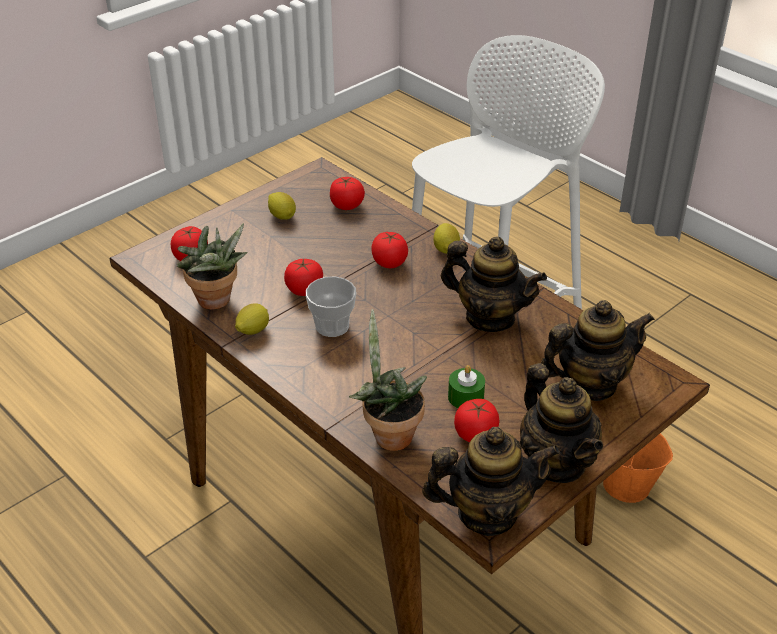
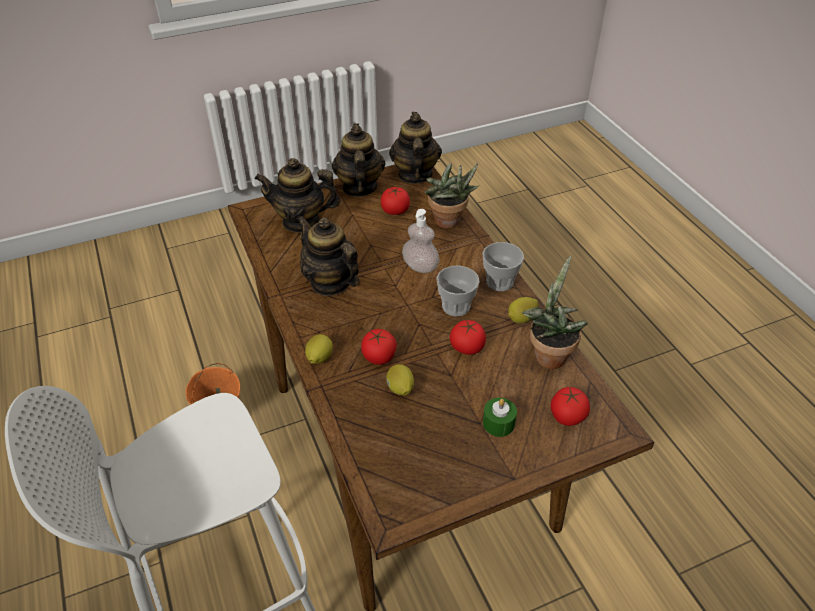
camera: 160 degrees left, 5 degrees up
(282, 216) = (460, 450): lemon -> lemon (400, 389)
(290, 366) = (499, 282): none -> cup
(347, 205) = (384, 446): tomato -> none
(396, 362) = (420, 266): none -> soap dispenser
(465, 397) = (387, 232): green candle -> green candle (498, 423)
(487, 513) = (414, 174): teapot -> teapot turned 75 degrees clockwise

